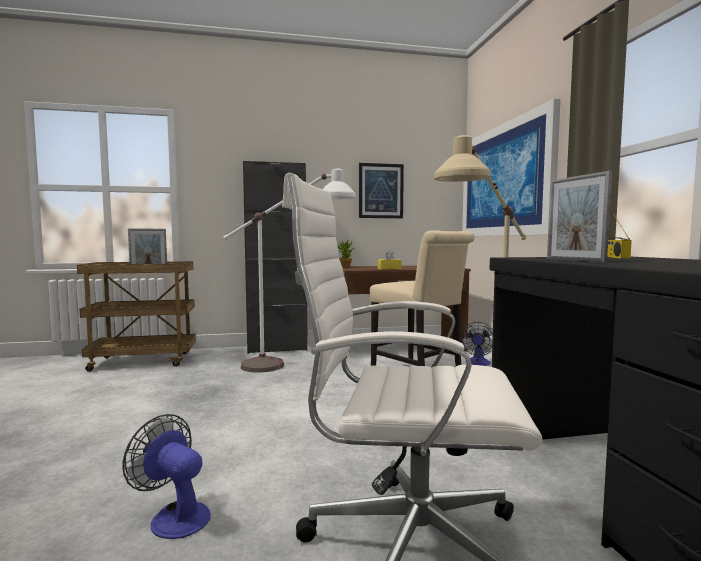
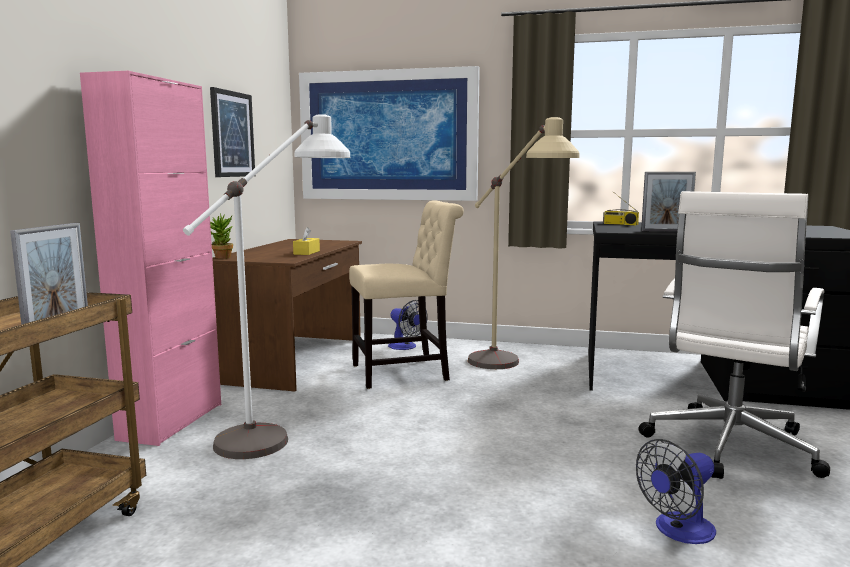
camera: 65 degrees left, 5 degrees up
(277, 349) = (171, 421): black cabinet -> pink cabinet

